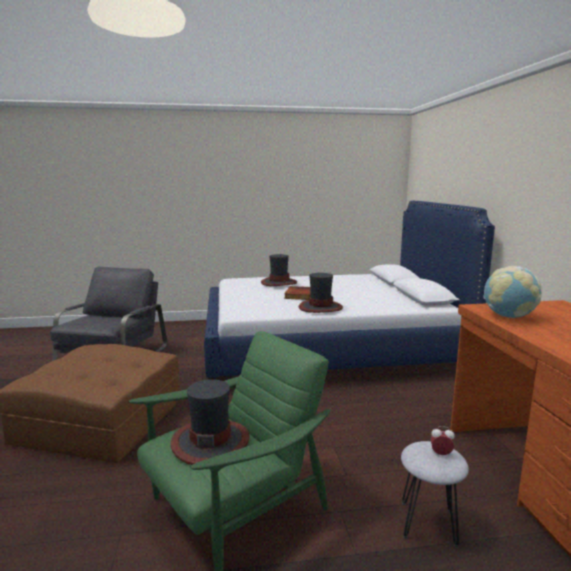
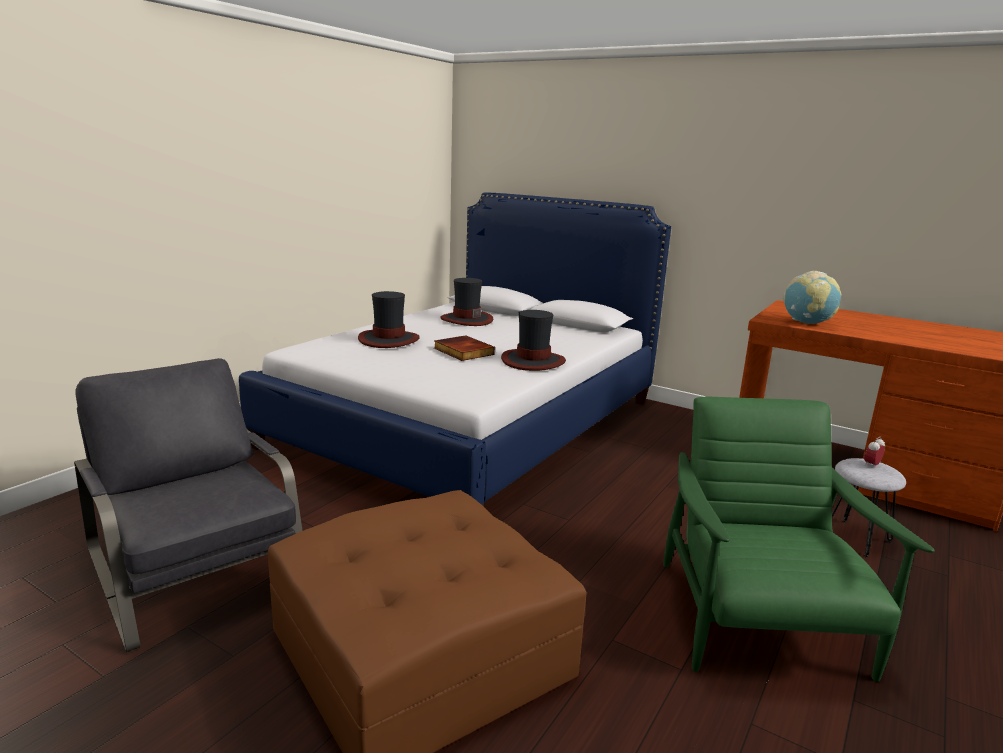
camera: 50 degrees left, 5 degrees up
(210, 442) = (781, 546): hat -> hat (466, 319)

